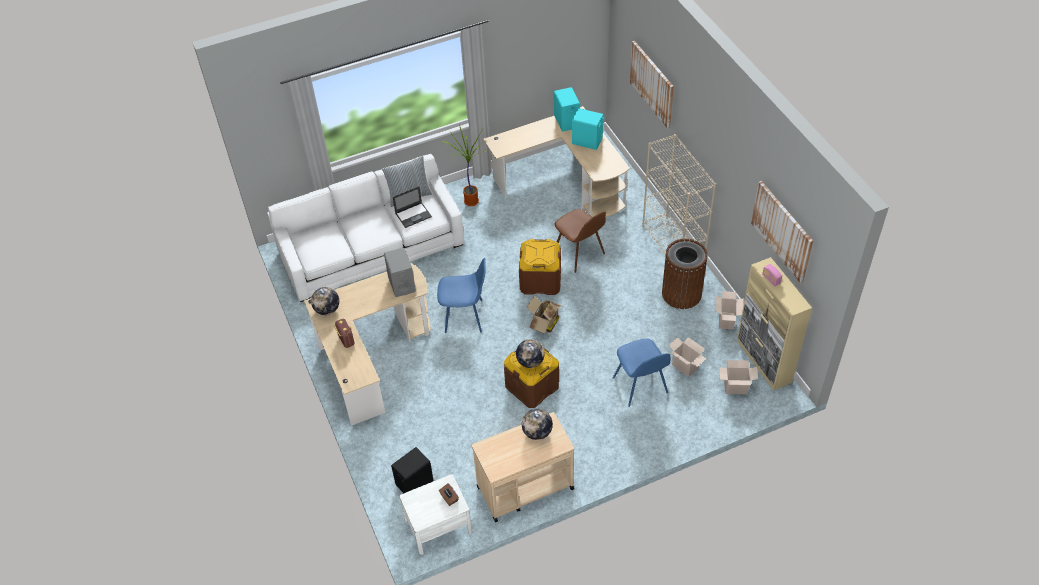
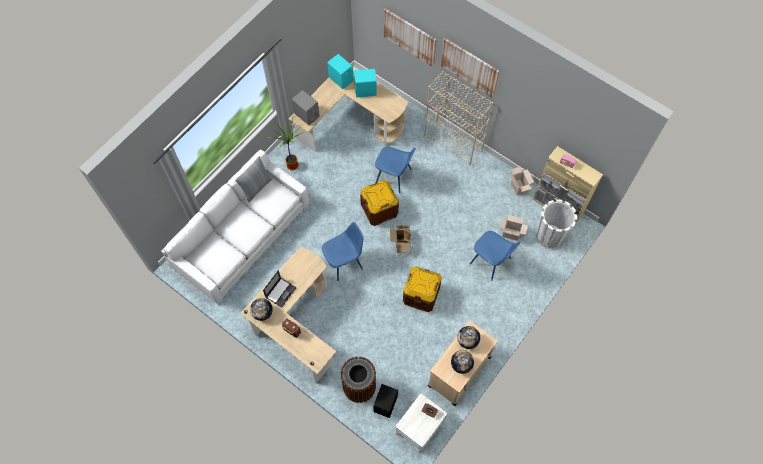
camera: 30 degrees left, 15 degrees up
(401, 284) = (303, 267): grey speaker -> grey speaker (306, 115)
(413, 215) = (270, 202): laptop -> laptop (281, 292)
(530, 362) = (423, 285): globe -> globe (461, 365)
(579, 254) = (394, 177): brown chair -> blue chair
(681, 294) = (479, 179): brown trash can -> brown trash can (359, 386)
(734, 388) = (550, 235): cardboard box -> white planter
(782, 231) = (567, 130): picture -> picture (469, 67)

